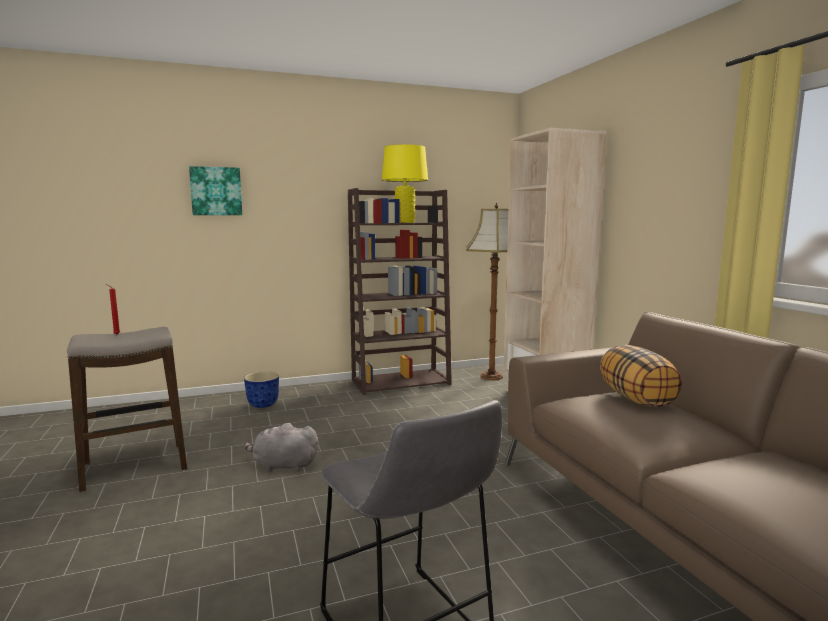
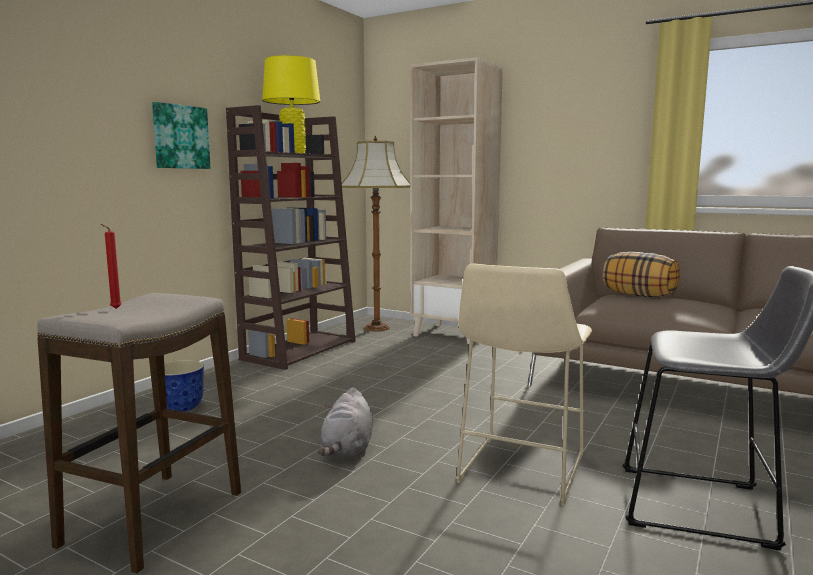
camera: 40 degrees left, 0 degrees up
(216, 191) = (61, 92): picture -> picture (180, 137)
(283, 465) = (348, 450): grey plush toy -> grey plush toy turned 45 degrees counterclockwise
(343, 529) = (519, 471): none -> beige stool

